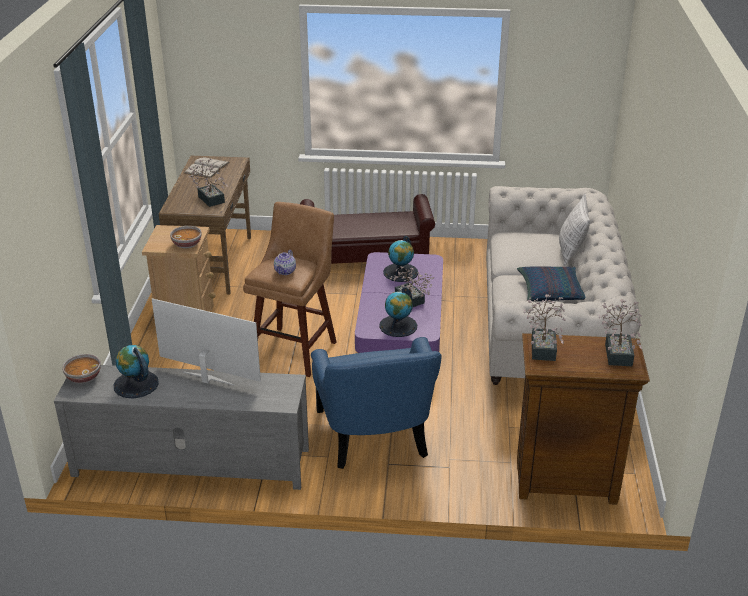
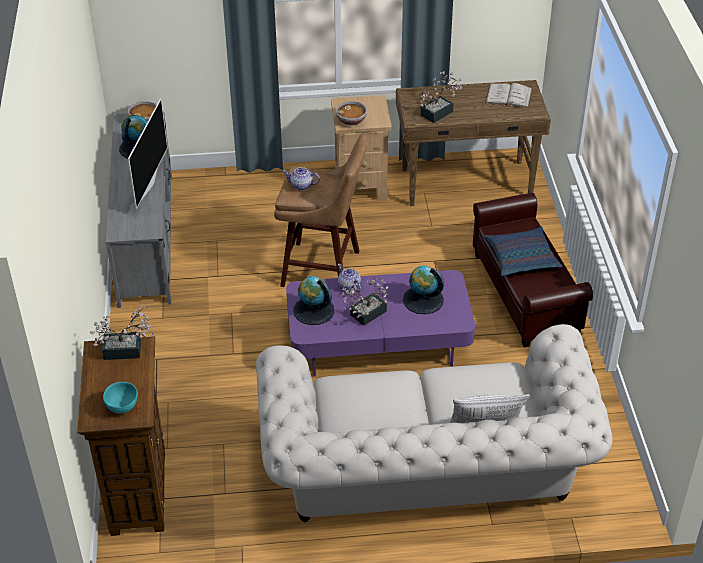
camera: 80 degrees right, 10 degrees up
(372, 305) = (349, 286): none -> teapot
(374, 434) = (198, 344): blue armchair -> none
(550, 291) = (377, 414): blue pillow -> blue pillow (521, 258)
(618, 352) = (122, 407): potted plant -> turquoise bowl

